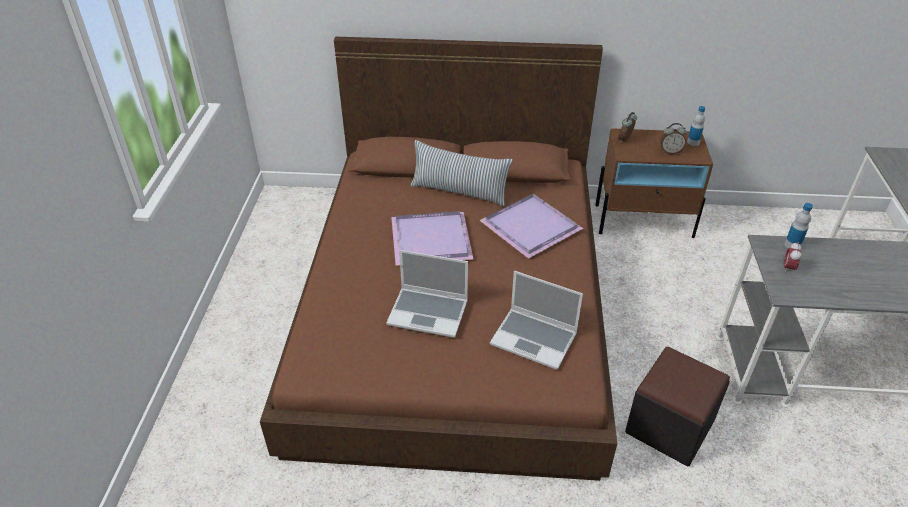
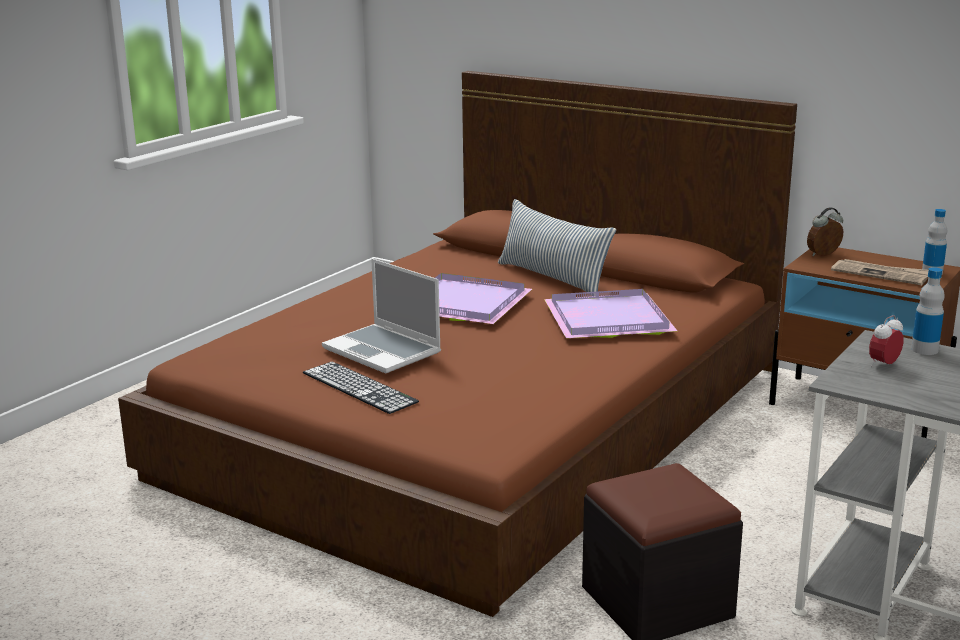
camera: 30 degrees right, 20 degrees down
(446, 357) = (359, 387): none -> keyboard
(535, 339) = (487, 400): laptop -> none
(670, 152) = (881, 274): alarm clock -> newspaper

